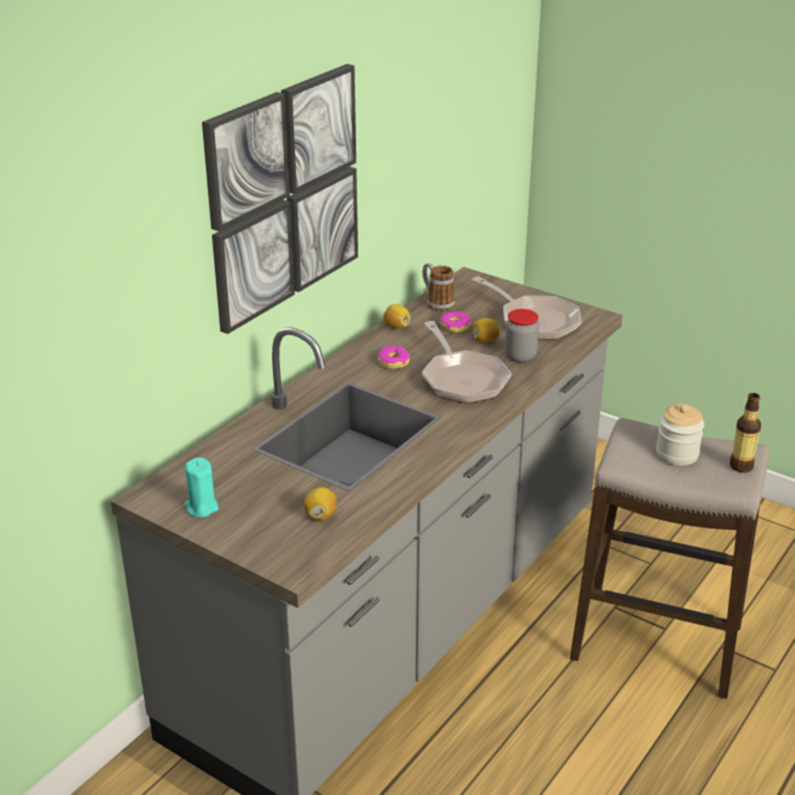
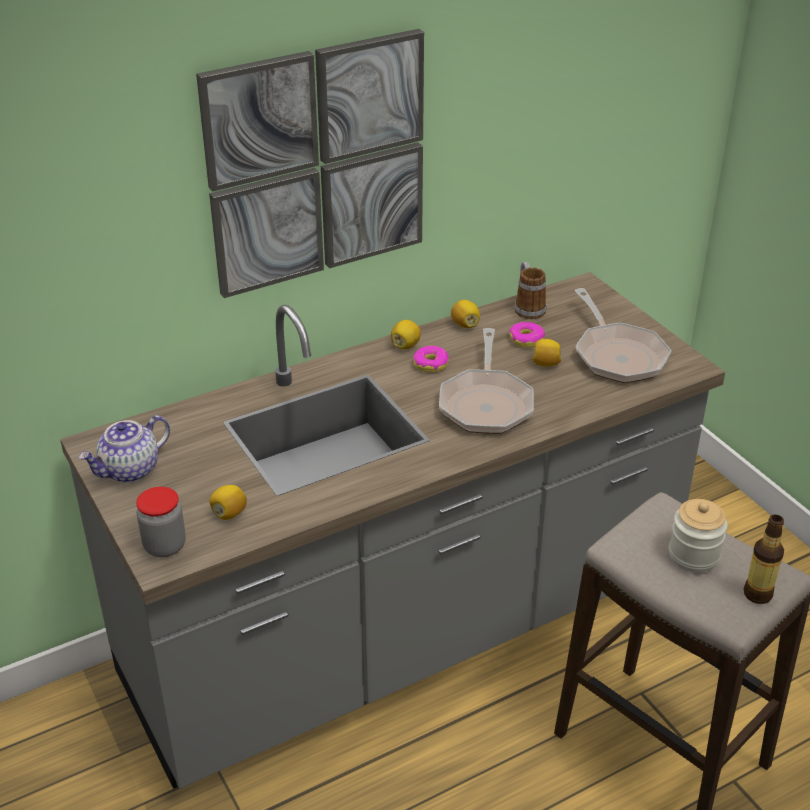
camera: 25 degrees right, 5 degrees up
(201, 507) = (130, 470): turquoise candle -> teapot
(360, 353) = (405, 345): none -> lemon
(520, 356) = (569, 392): jar -> jar (165, 546)

